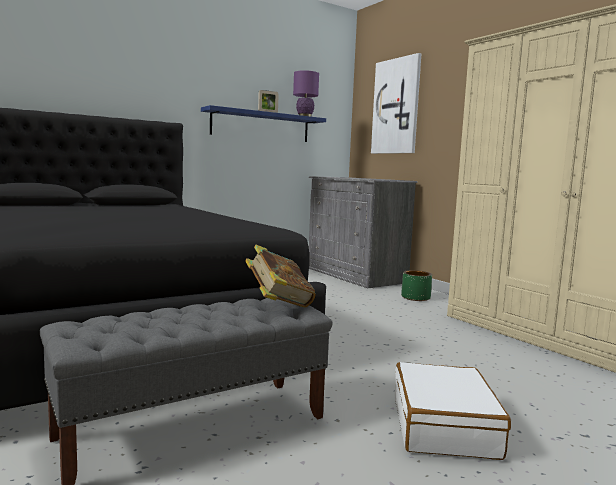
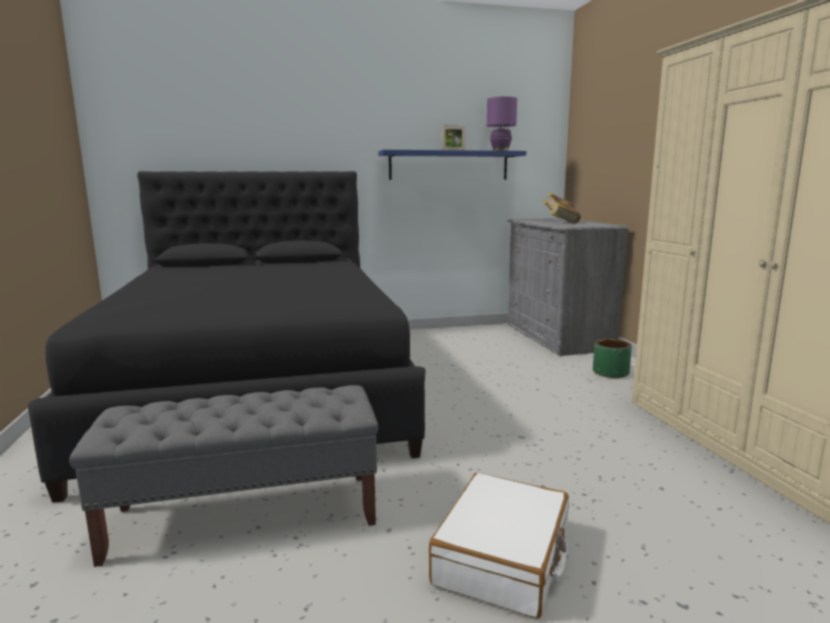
camera: 20 degrees right, 5 degrees up
(278, 303) = (335, 398): book -> book (560, 223)
(396, 106) = (611, 131): picture -> none

